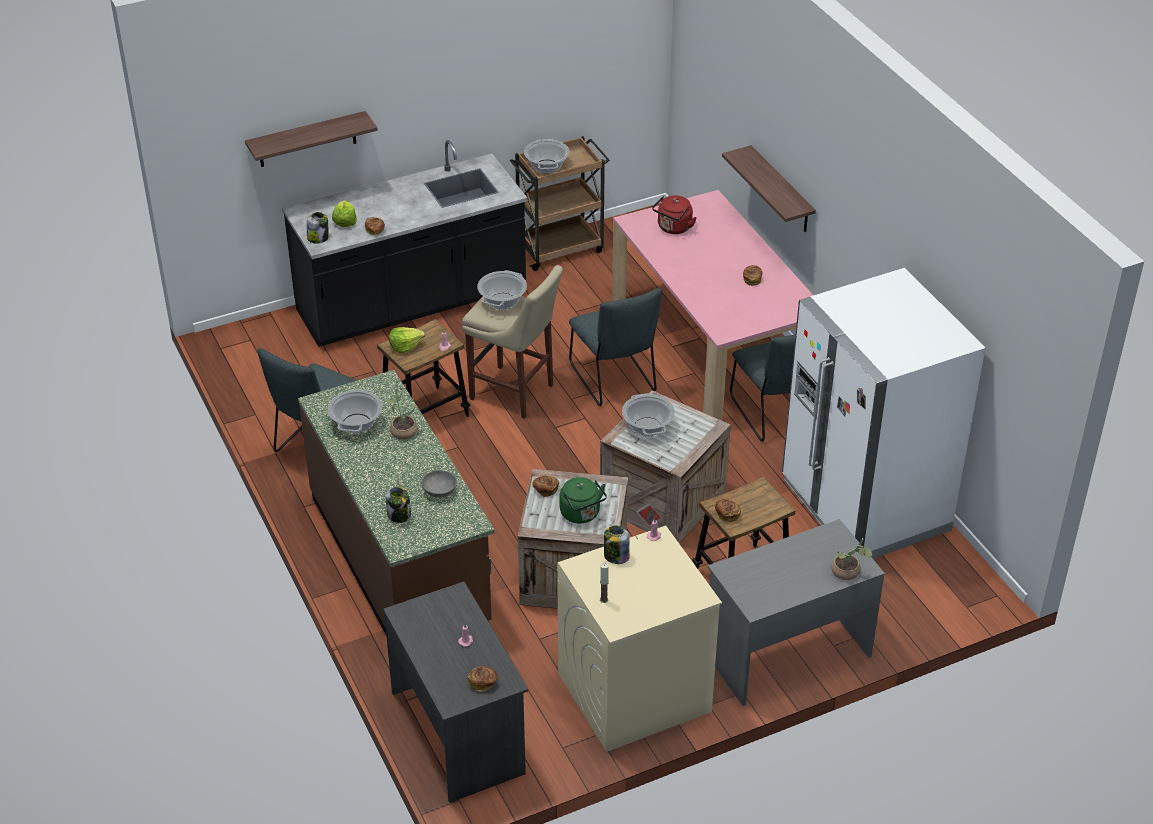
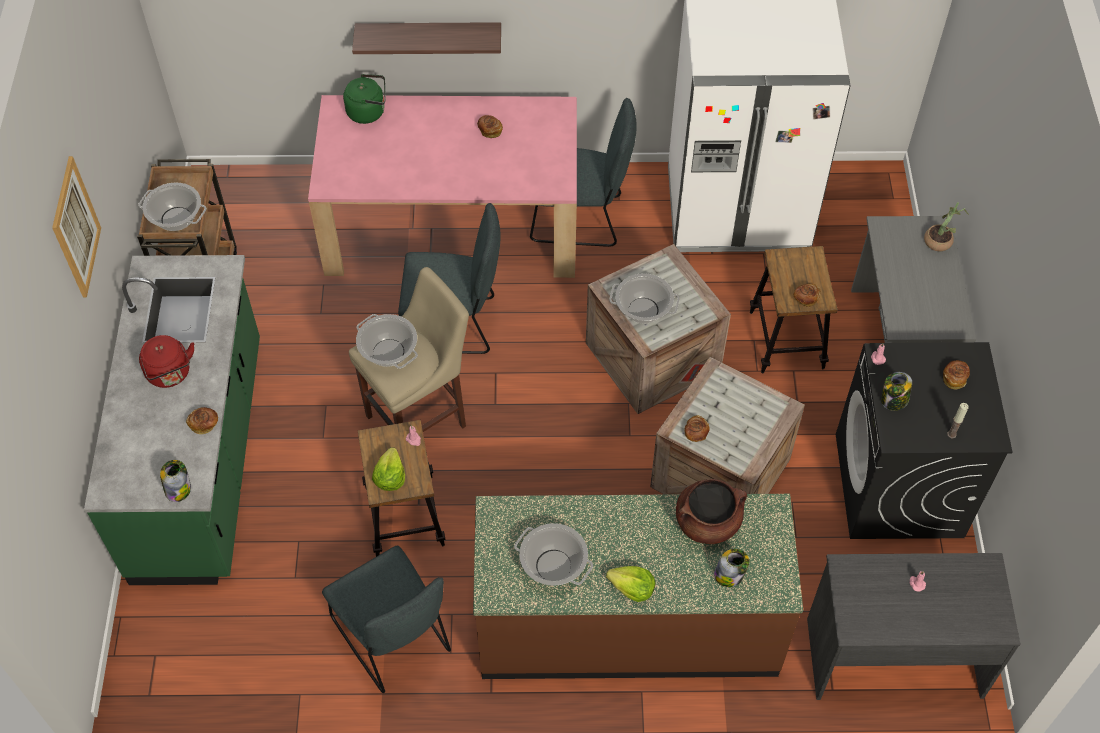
camera: 65 degrees left, 15 degrees up
(307, 140) = (59, 417): shelf -> none
(344, 221) = (163, 449): lettuce -> lettuce (632, 589)
(403, 429) = (587, 523): potted plant -> none
(412, 303) = (202, 460): black counter -> green counter
(430, 72) = (76, 227): none -> picture
(440, 491) = (707, 522): grey bowl -> brown cooking pot
(483, 683) = (981, 589): bread -> bread (954, 378)
(582, 514) = (747, 416): green kettle -> green kettle (368, 112)
(633, 693) = (899, 486): beige washing machine -> black washing machine
(673, 228) = (363, 157): red kettle -> red kettle (170, 374)

